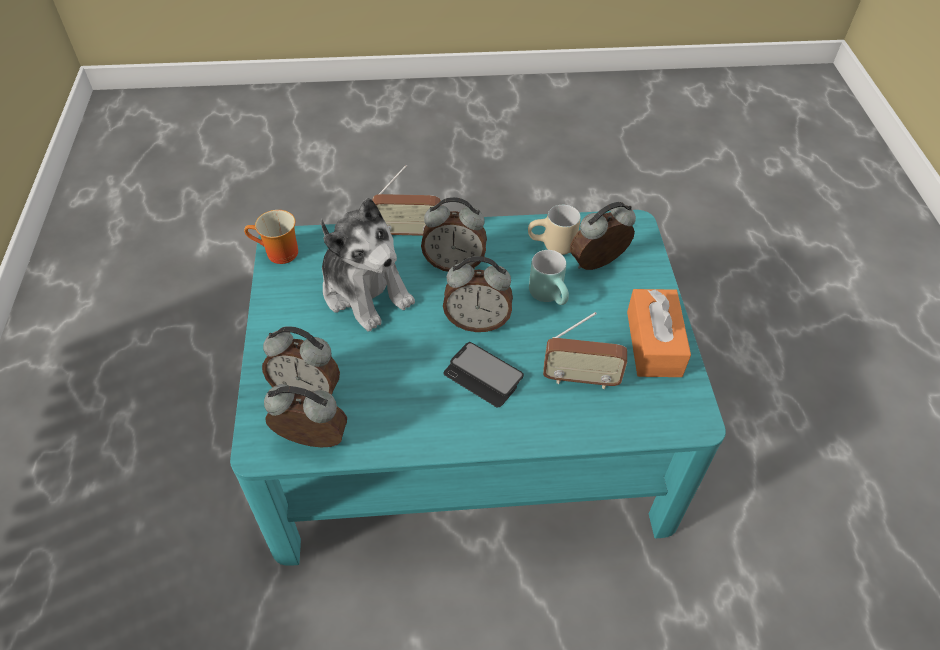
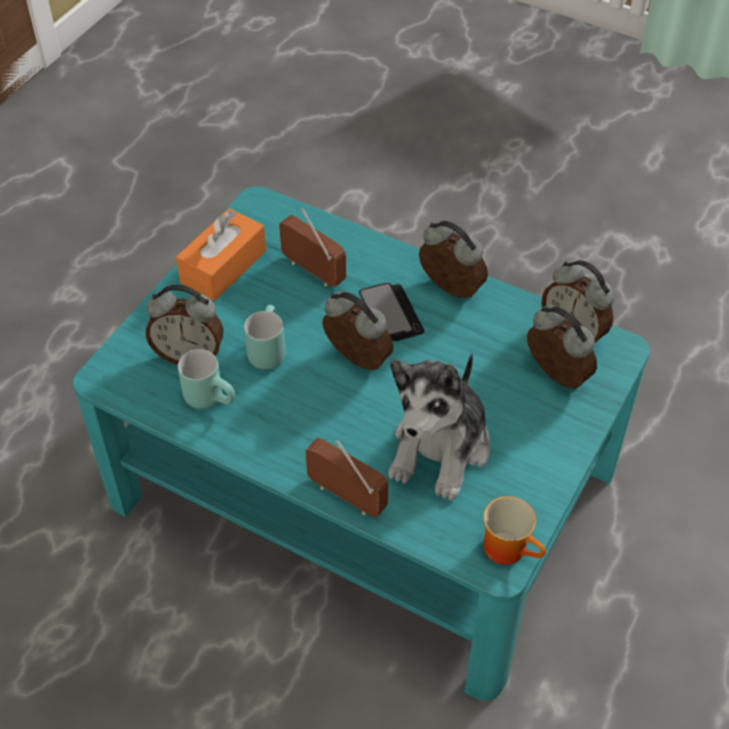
camera: 145 degrees left, 0 degrees up
(365, 291) = (441, 448): plush toy -> plush toy turned 150 degrees counterclockwise
(454, 263) = (327, 432): alarm clock -> alarm clock (449, 290)
(552, 247) = (212, 397): beige mug -> turquoise mug

